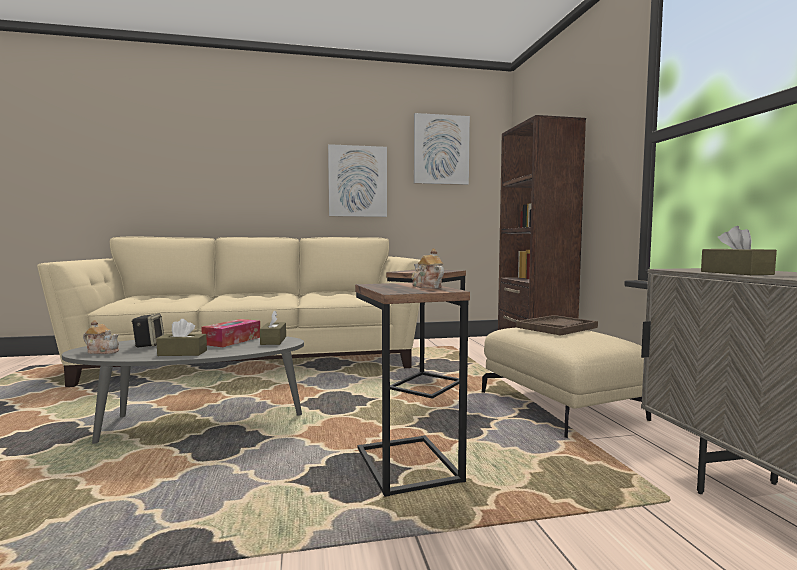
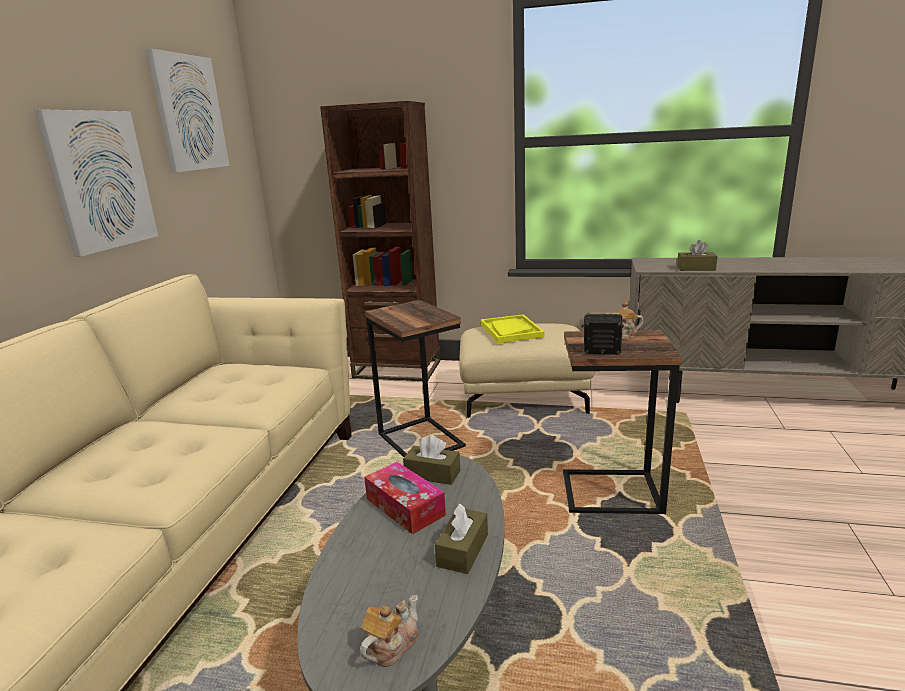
camera: 65 degrees left, 15 degrees up
(149, 344) = (369, 592): speaker -> speaker (601, 351)
(556, 327) = (511, 330): brown tray -> yellow tray

